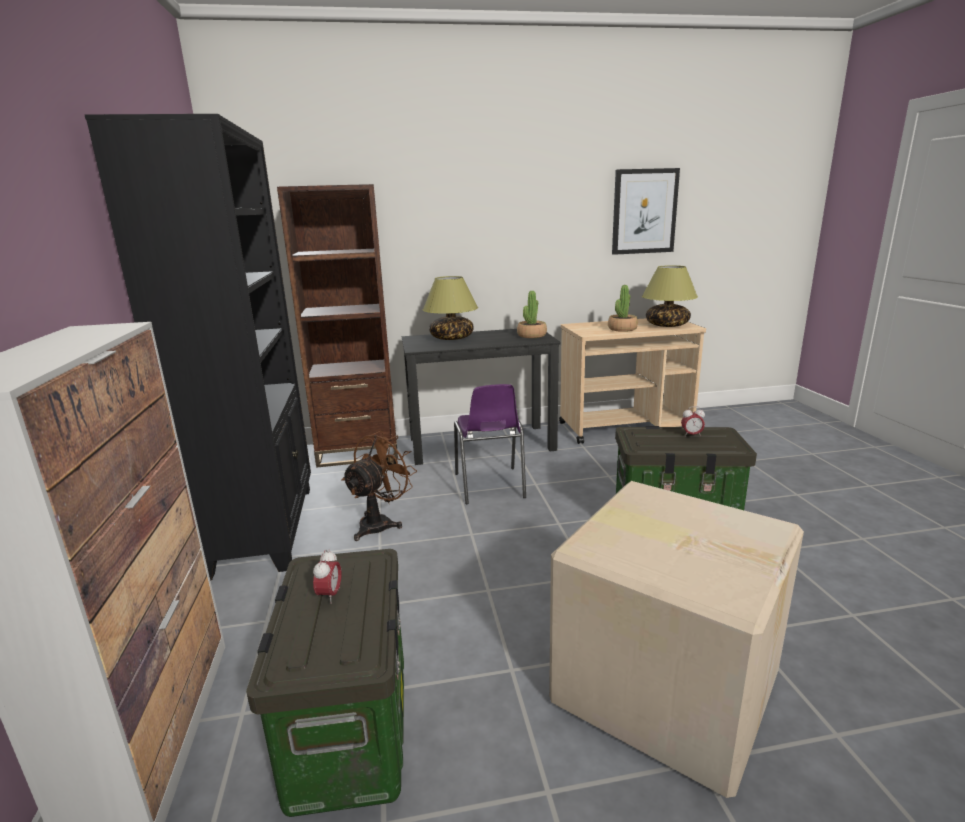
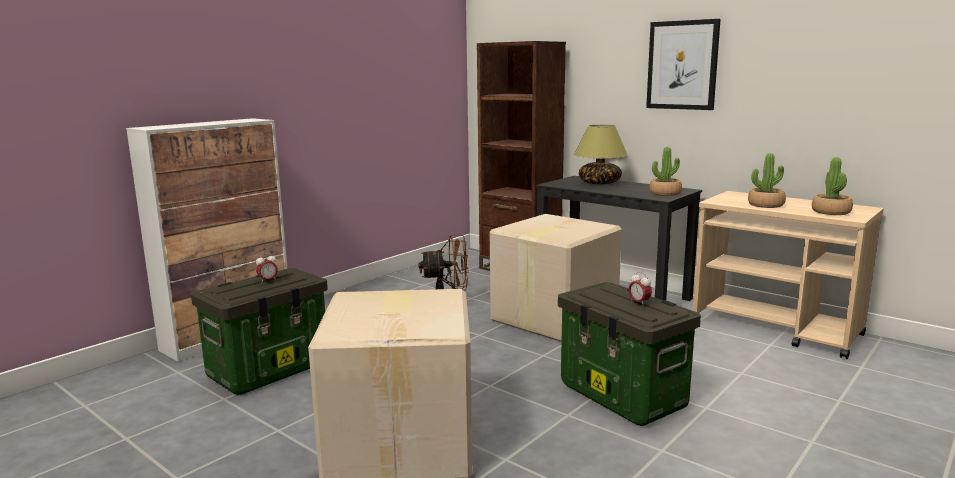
camera: 50 degrees right, 5 degrees down
(264, 528) = (394, 286): black bookcase -> none
(490, 486) = (552, 318): purple chair -> cardboard box
(644, 211) = (849, 70): picture -> picture (682, 65)
(667, 325) = (831, 212): table lamp -> potted plant

